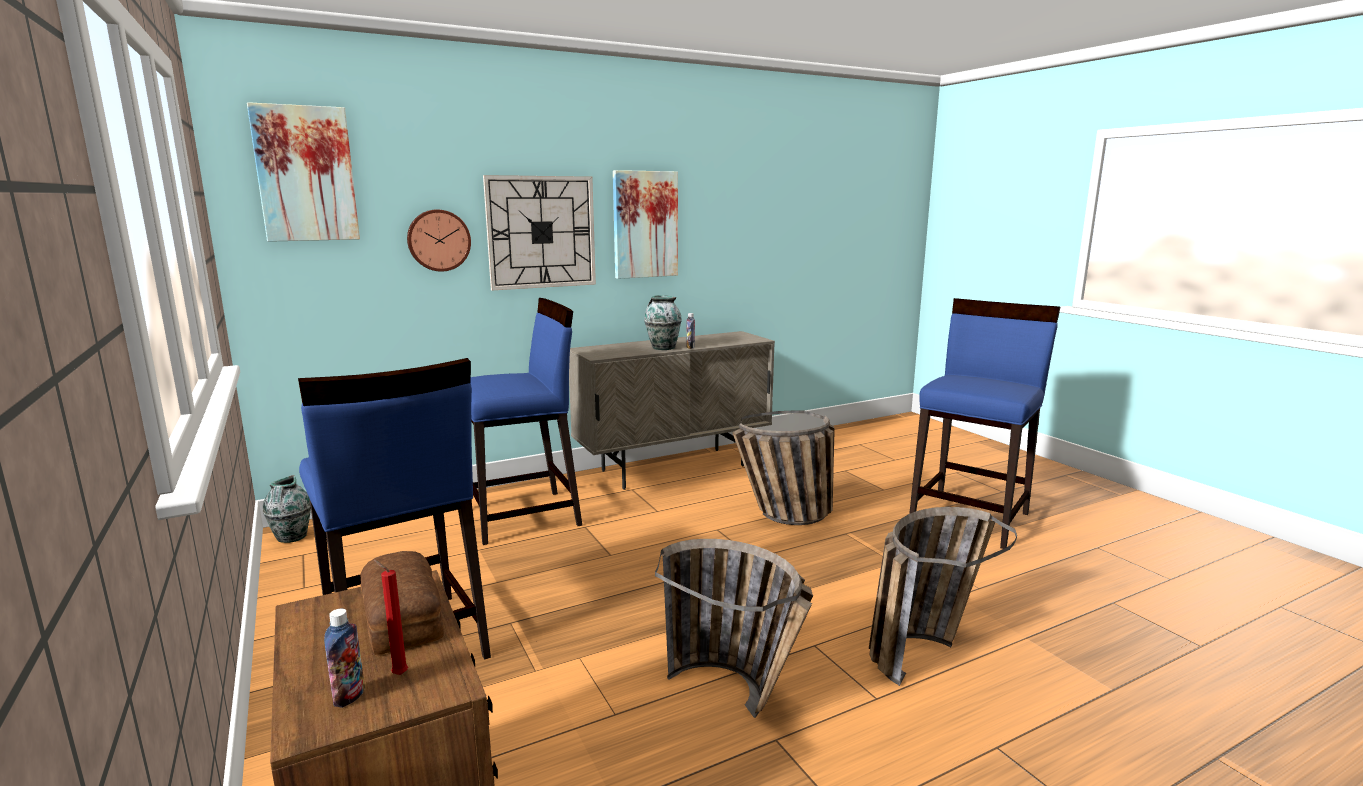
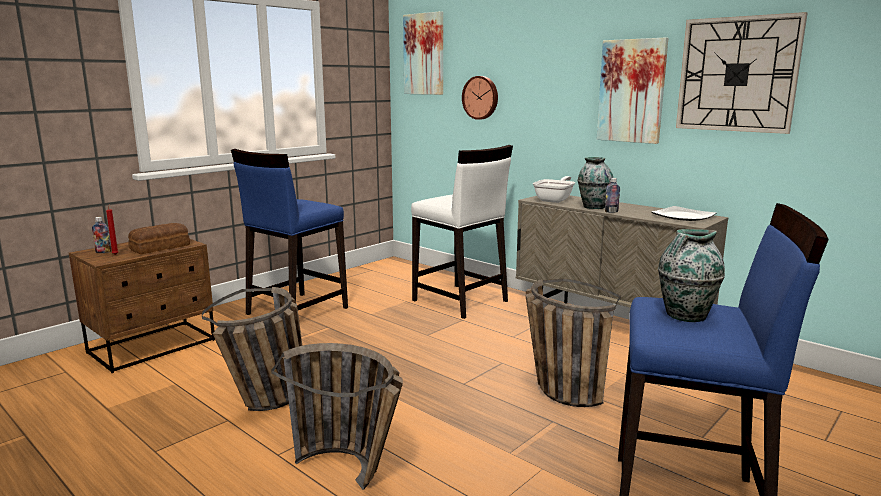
camera: 70 degrees right, 0 degrees up
(291, 537) = (387, 263): vase -> vase (685, 315)
(524, 516) = (460, 301): blue stool -> white stool
(541, 232) = (544, 95): wall clock -> wall clock (737, 74)
(613, 351) = (555, 200): none -> frying pan
(730, 337) = (683, 216): none -> plate

